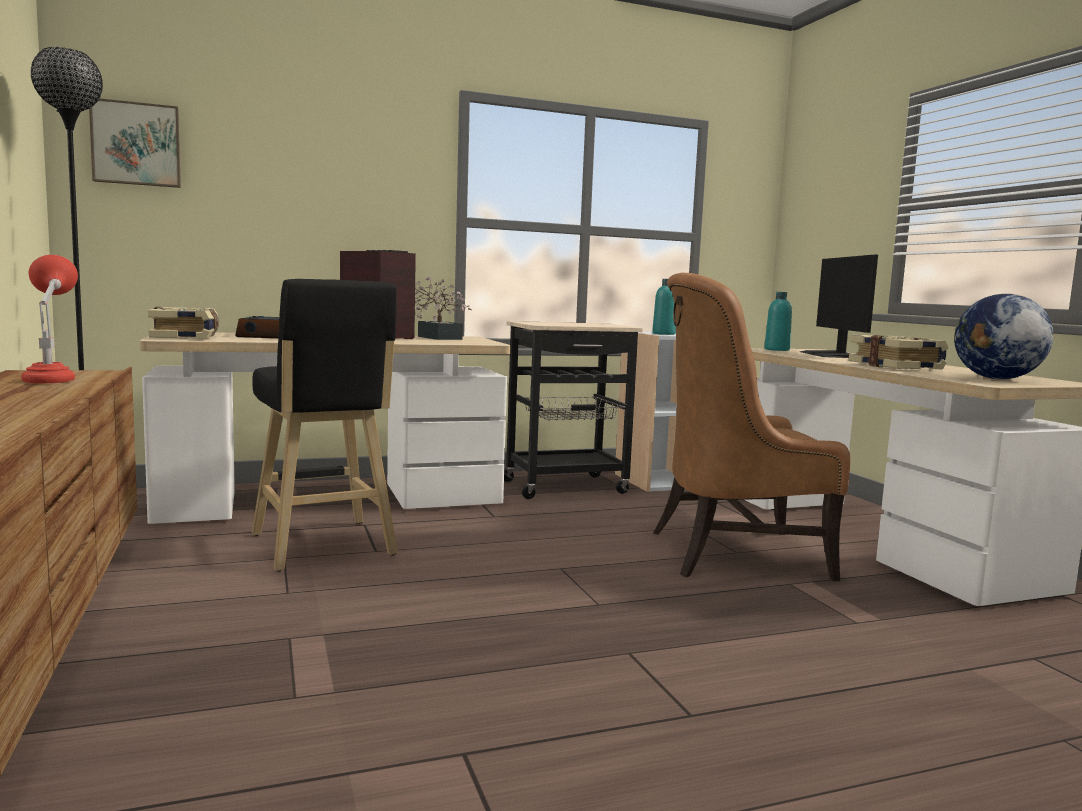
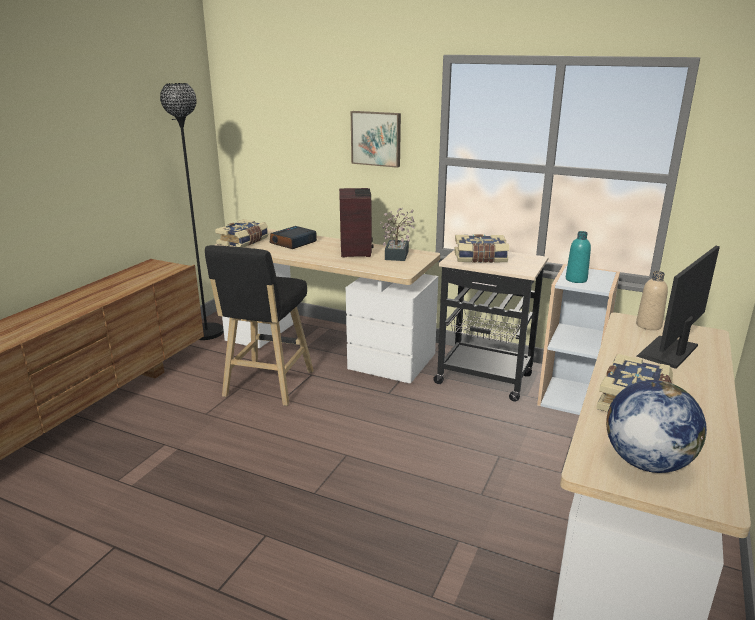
camera: 45 degrees right, 15 degrees up
(52, 379) = (142, 275): red table lamp -> none
(136, 144) = (251, 112): picture -> picture (376, 138)
(559, 323) = (480, 258): none -> book
(734, 553) = (477, 494): brown chair -> none
(776, 349) = (648, 325): turquoise bottle -> beige bottle

